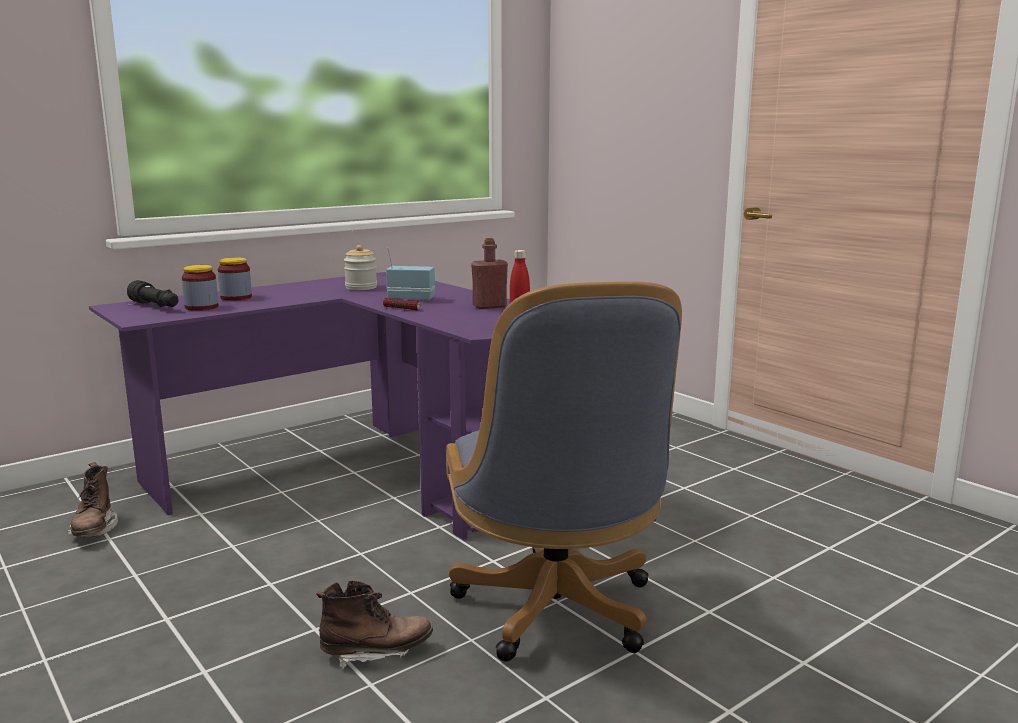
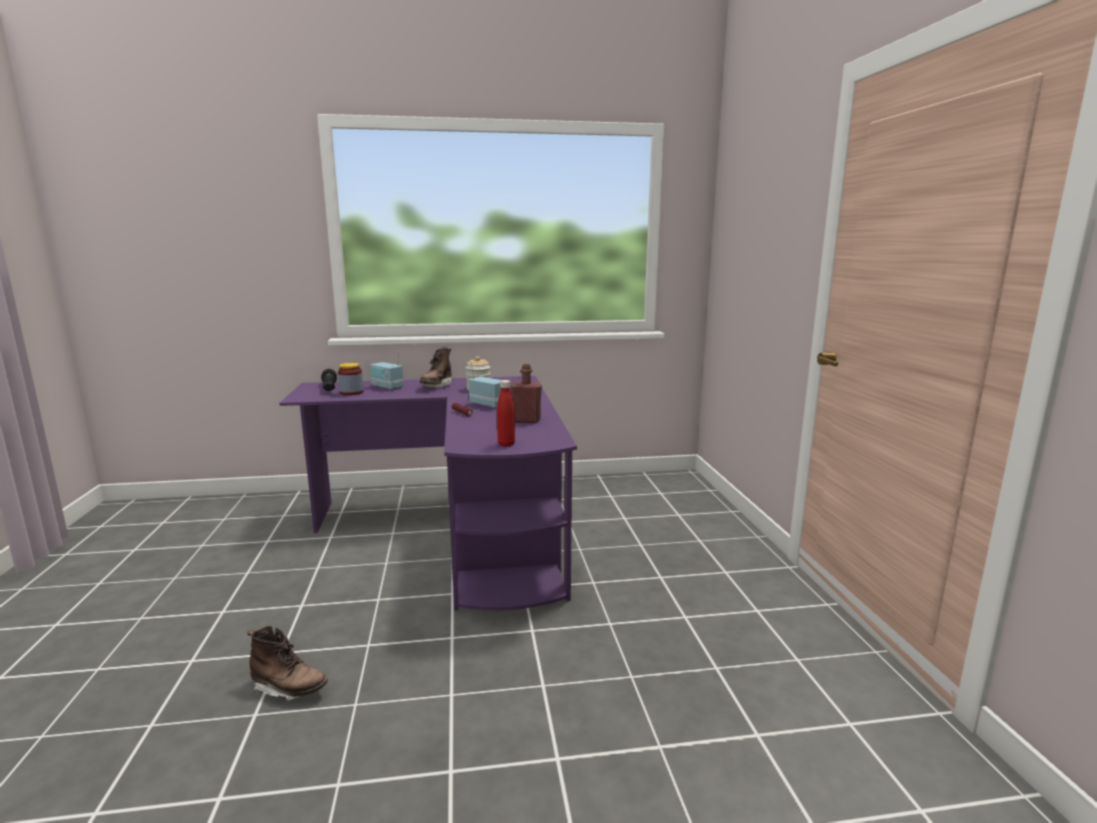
camera: 30 degrees right, 0 degrees up
(94, 529) = (268, 532): brown boot -> brown boot (436, 386)
(236, 297) = (387, 387): jar -> radio
(560, 619) = (433, 712): blue office chair -> none

